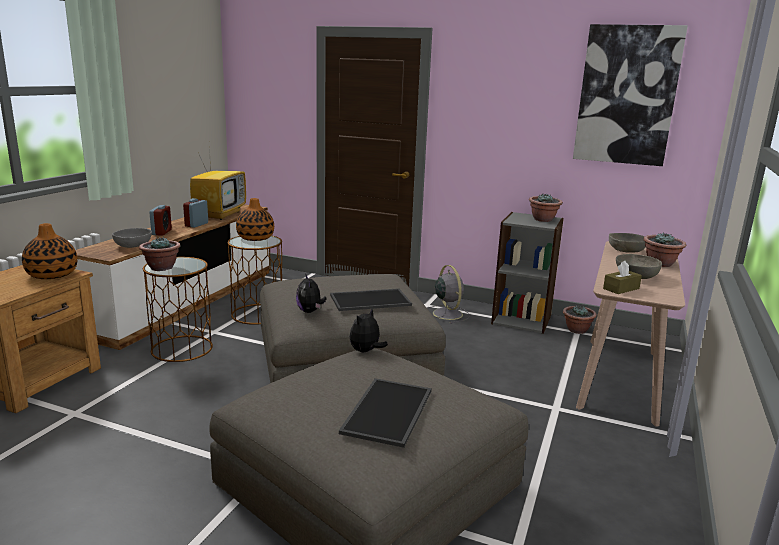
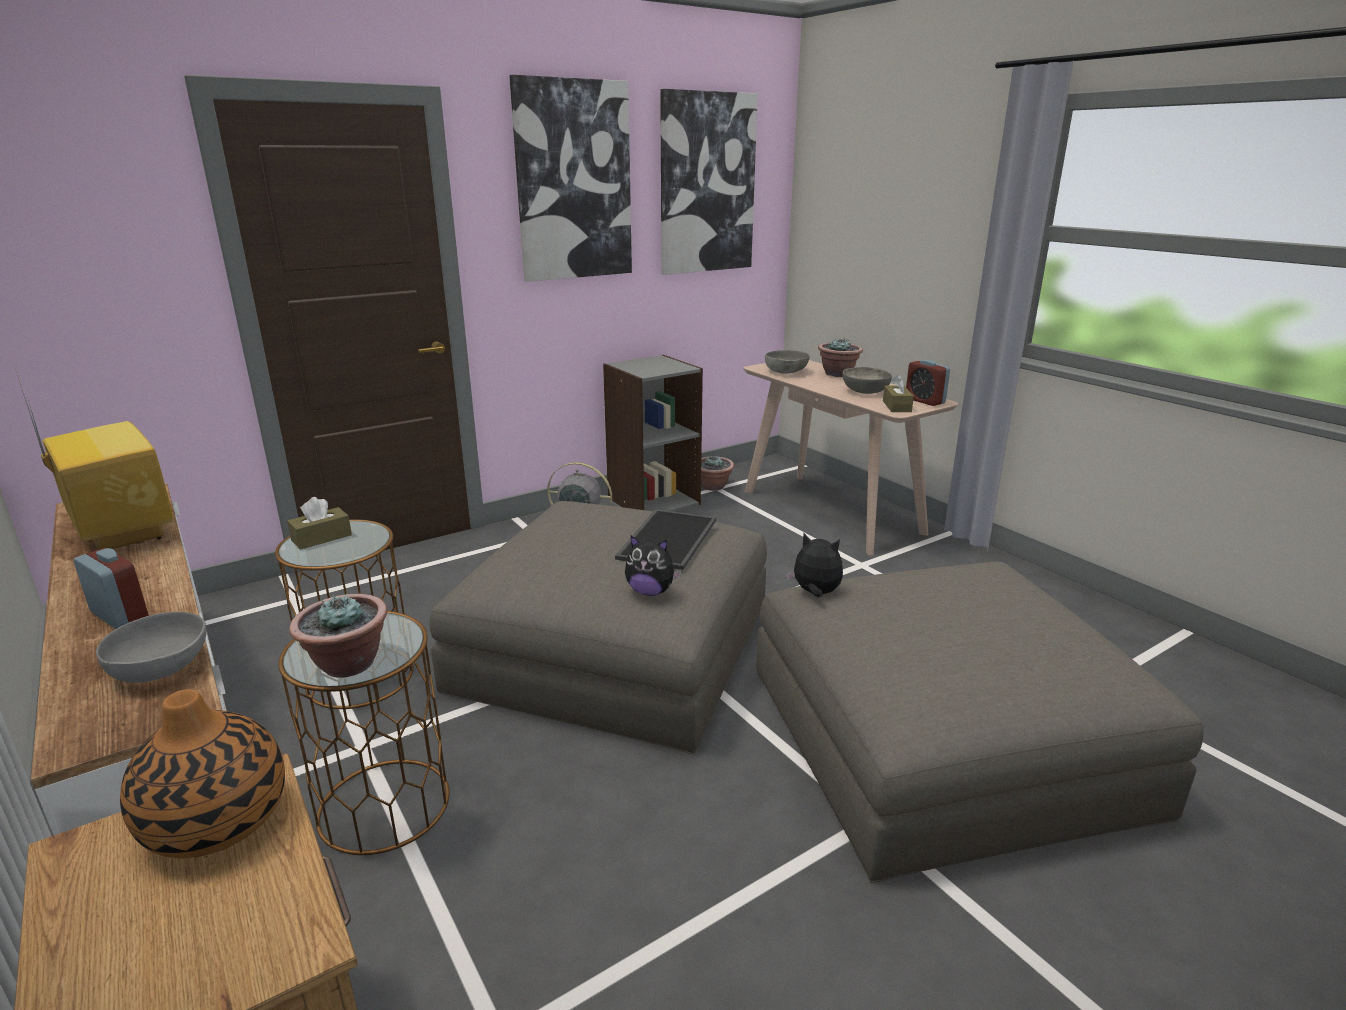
camera: 55 degrees left, 5 degrees up
(196, 224) = (142, 568): alarm clock -> alarm clock (924, 401)
(255, 238) = (321, 538): vase -> brown tissue box
(366, 351) = (815, 593): plush toy -> plush toy turned 135 degrees clockwise
(389, 412) = (1016, 624): tray -> none
(510, 86) = (573, 181): none -> picture
(543, 220) = (659, 362): potted plant -> none

